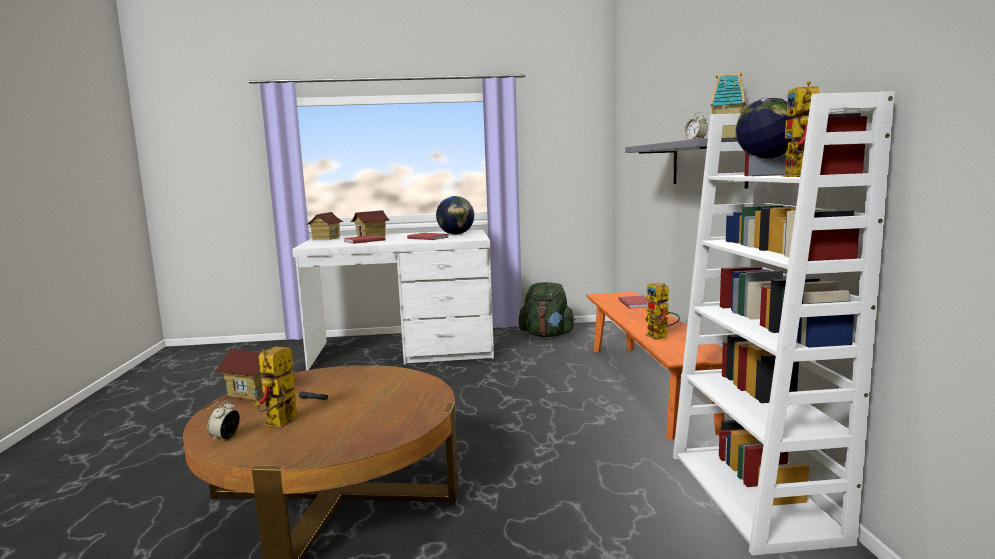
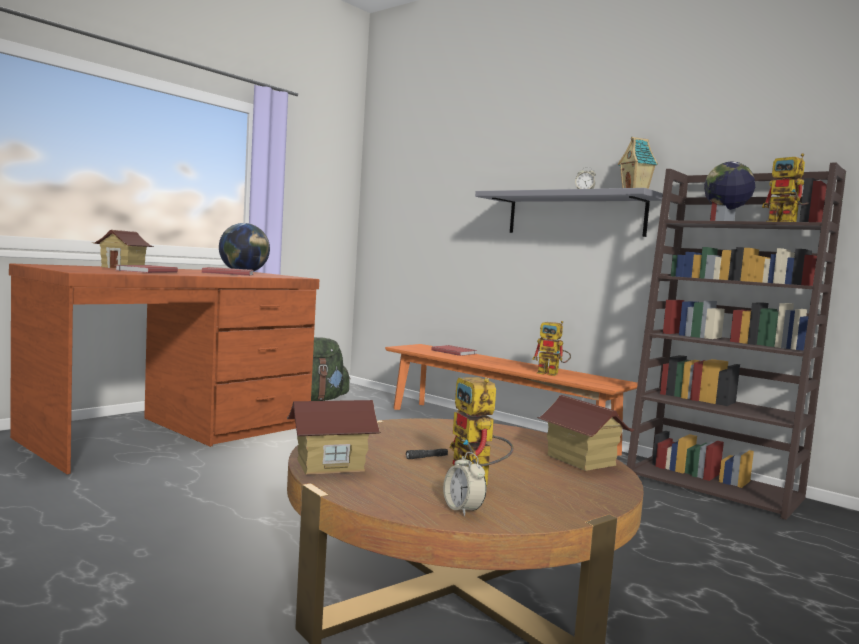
camera: 45 degrees left, 5 degrees down
(326, 238) = (52, 266): toy house -> toy house (580, 460)
(404, 350) = (173, 432): white desk -> brown desk
(755, 496) = (715, 487): white bookcase -> brown bookcase

